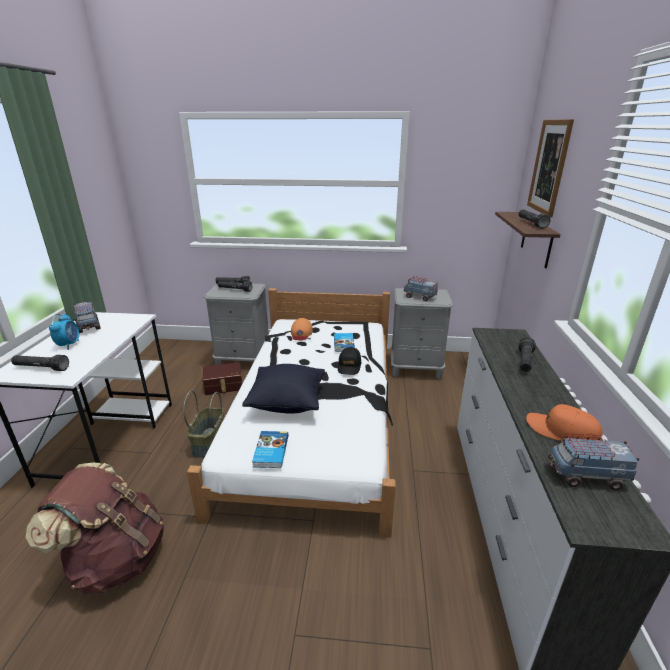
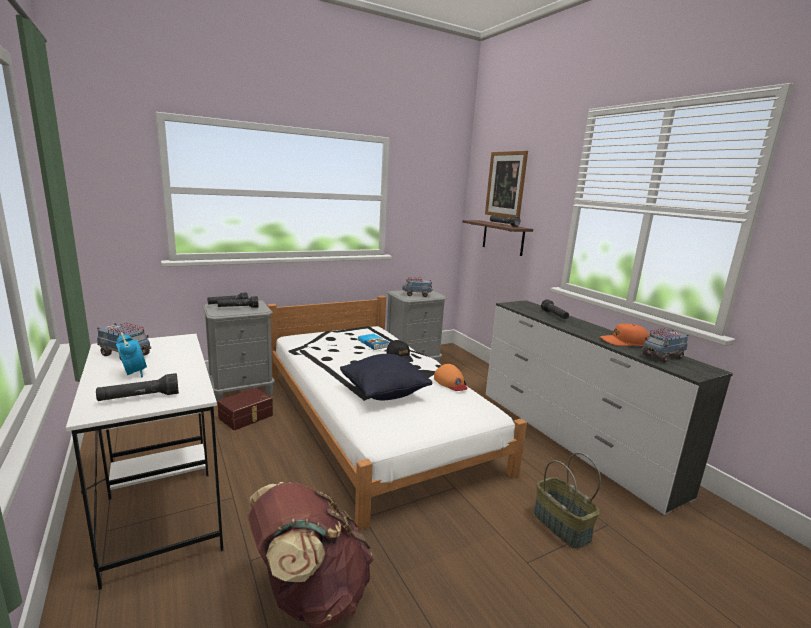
camera: 35 degrees left, 10 degrees down
(209, 442) = (290, 467): basket -> basket (560, 525)
(270, 451) = (418, 427): book -> none
(301, 333) = (322, 342): orange cap -> orange cap (450, 382)

